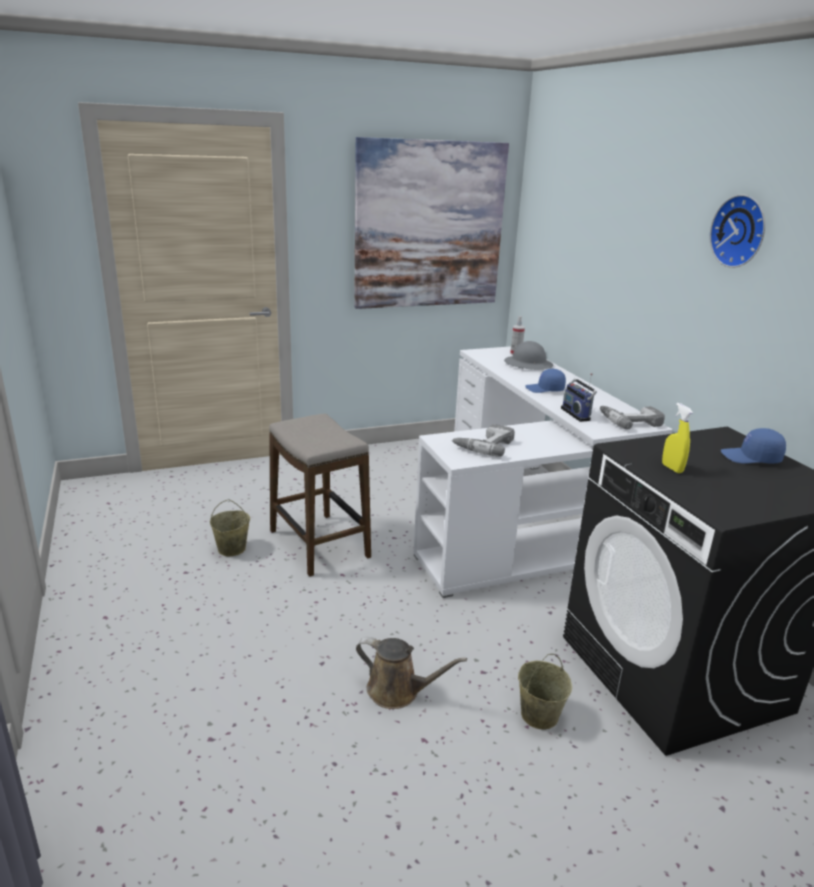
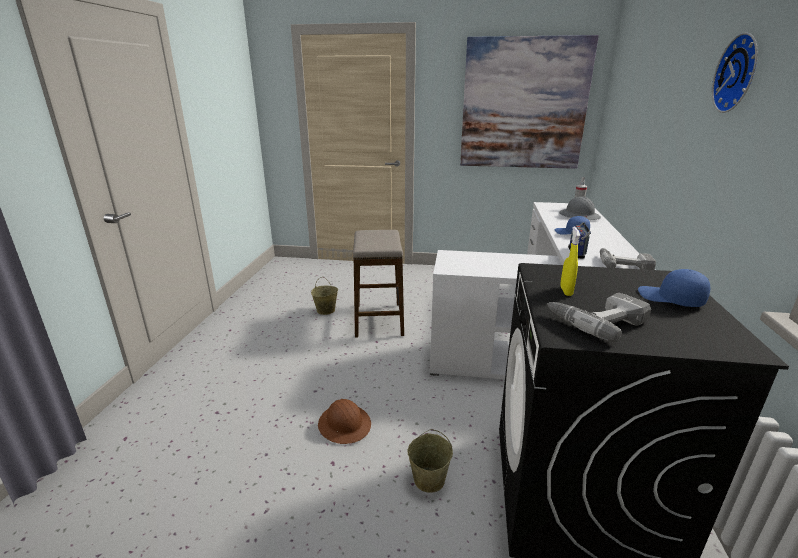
camera: 30 degrees right, 0 degrees up
(398, 691) = (345, 425): brown watering can -> brown hard hat
(484, 445) = (478, 263): power drill -> power drill (596, 320)

